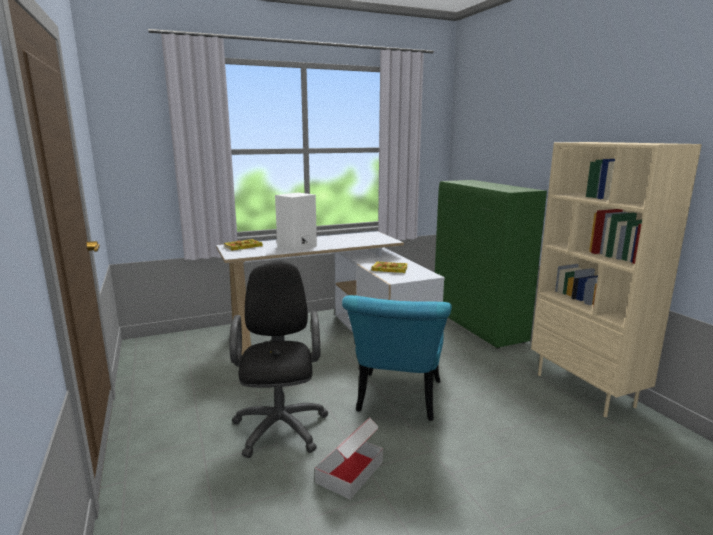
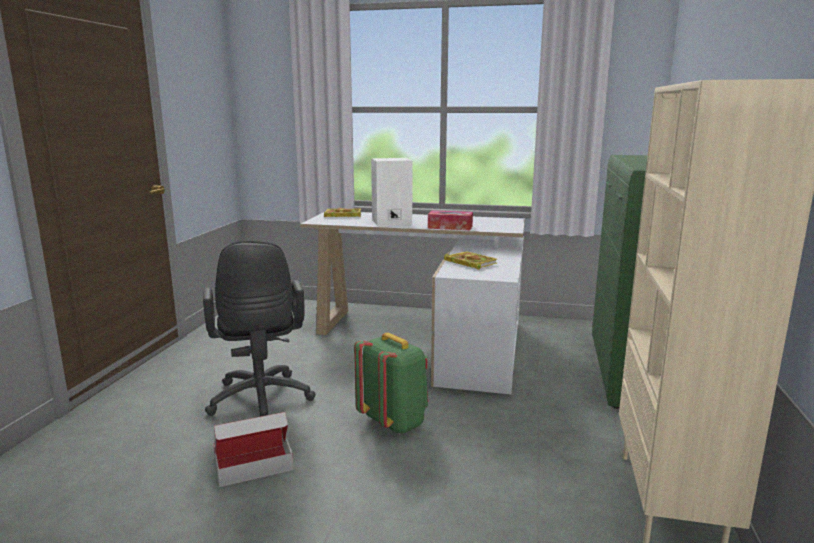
camera: 35 degrees right, 0 degrees up
(281, 424) = (261, 402): black office chair -> black office chair turned 135 degrees clockwise
(348, 244) = (450, 227): none -> tissue box
(397, 401) = (394, 422): turquoise chair -> green backpack

